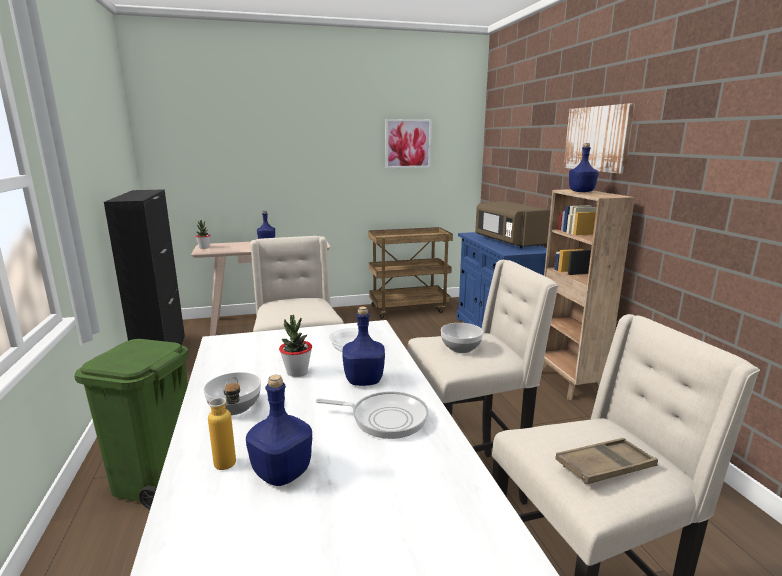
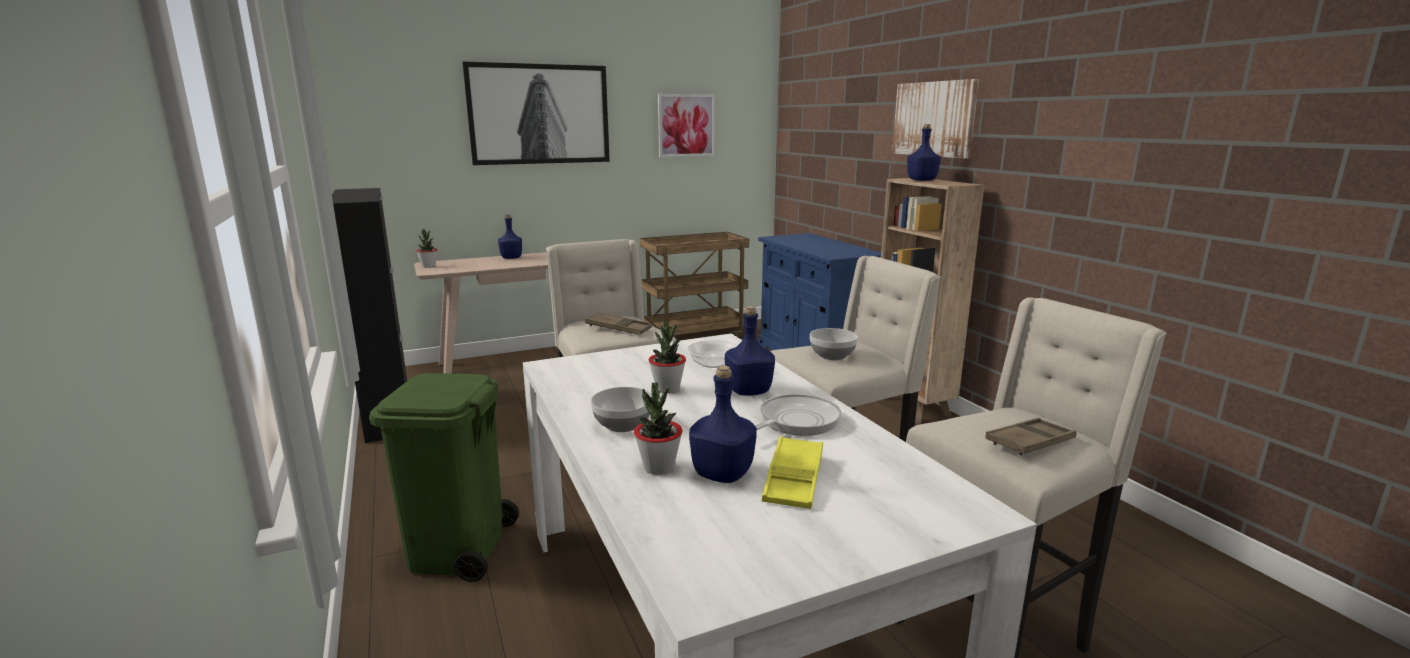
camera: 10 degrees left, 0 degrees up
(231, 459) = (658, 467): bottle -> potted plant
(292, 135) = (539, 114): none -> picture
(299, 309) = (618, 328): none -> brown tray
(343, 487) = (793, 479): none -> yellow tray
(385, 418) = (795, 422): frying pan -> frying pan turned 45 degrees counterclockwise
(508, 241) = (825, 245): brown microwave -> none

